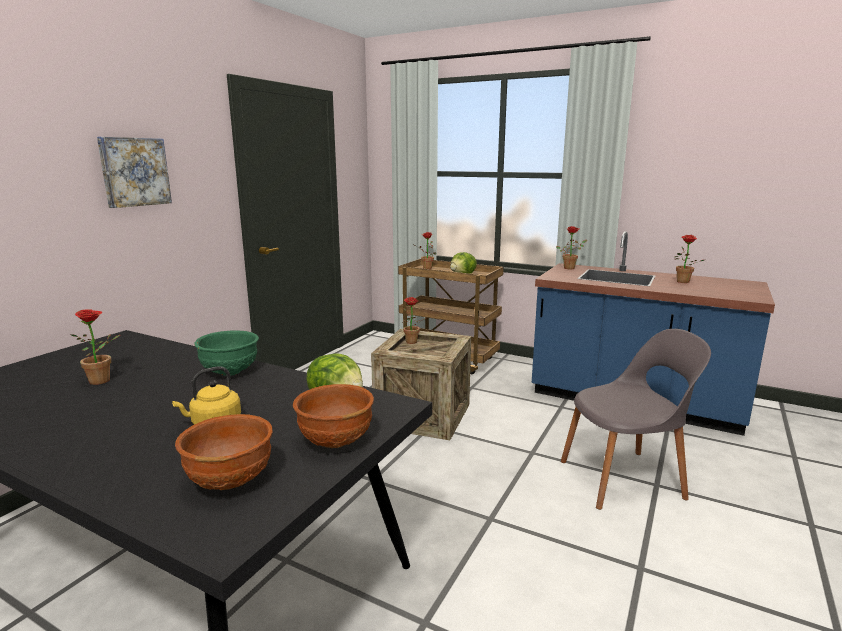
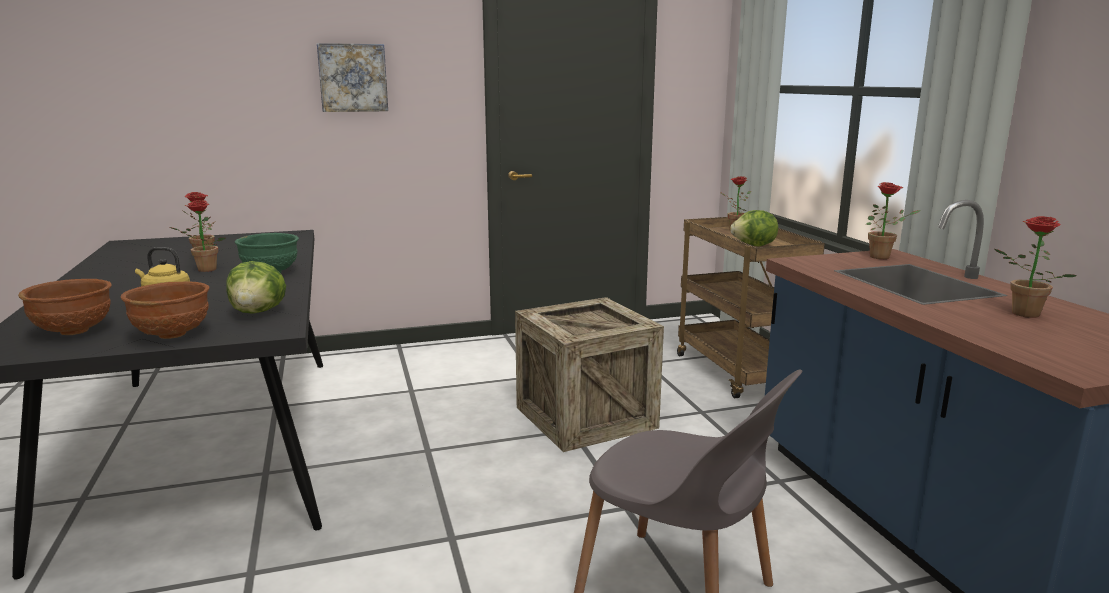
camera: 45 degrees right, 0 degrees up
(412, 343) = (590, 315): potted plant -> potted plant (203, 270)

